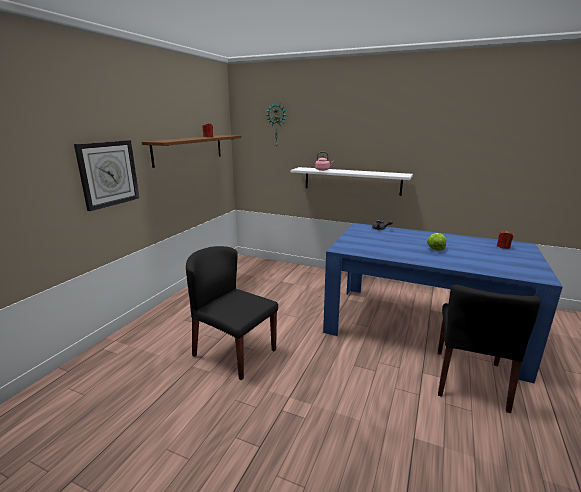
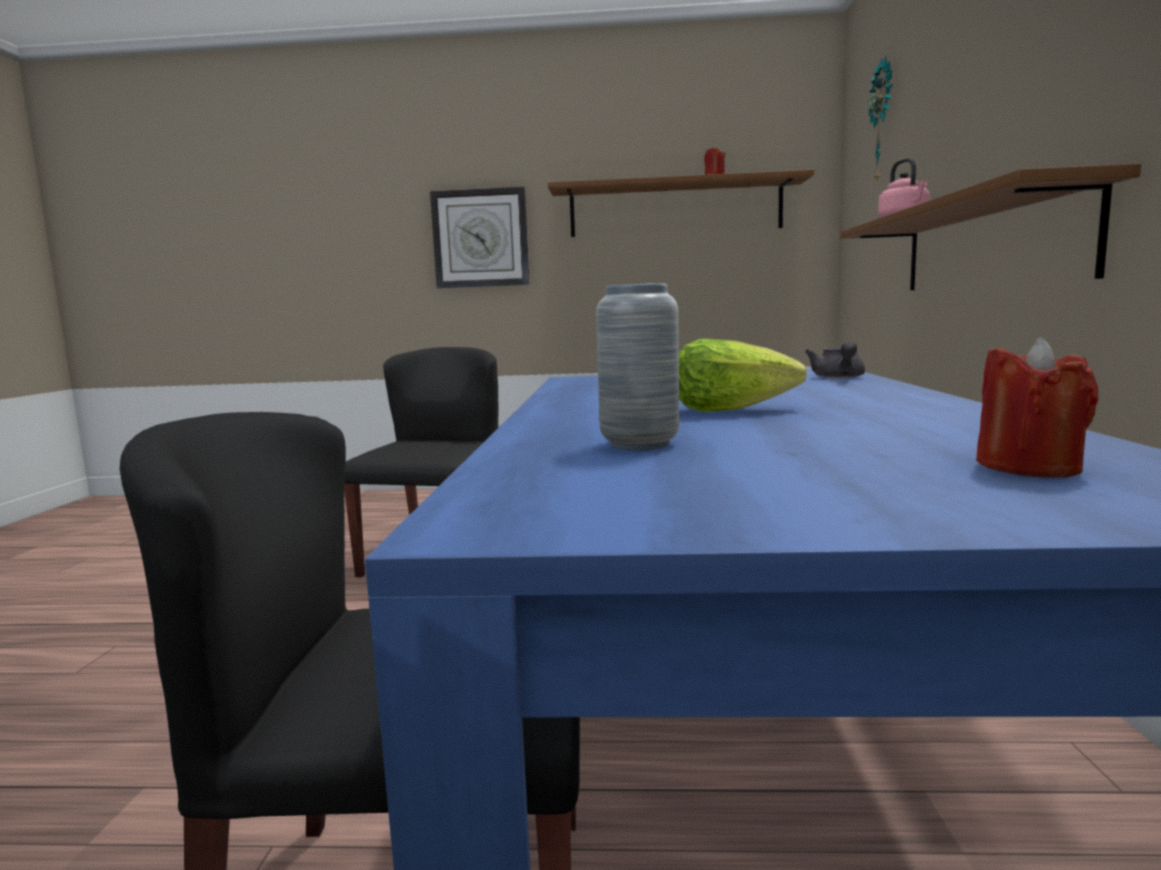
camera: 70 degrees right, 10 degrees down
(351, 181) = (986, 246): white shelf -> brown shelf
(480, 261) = (639, 444): none -> grey vase

